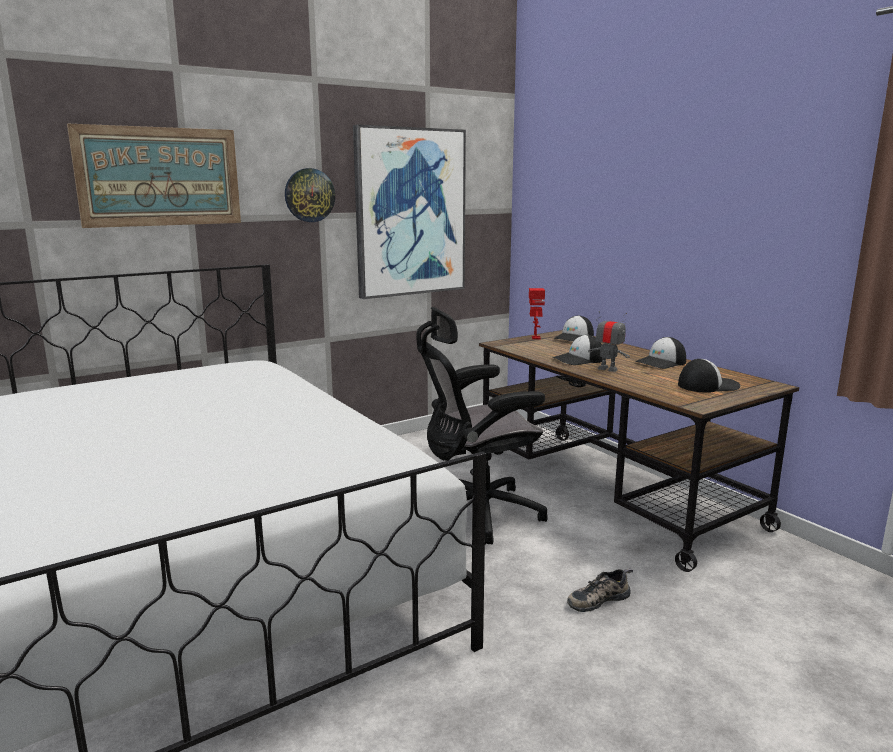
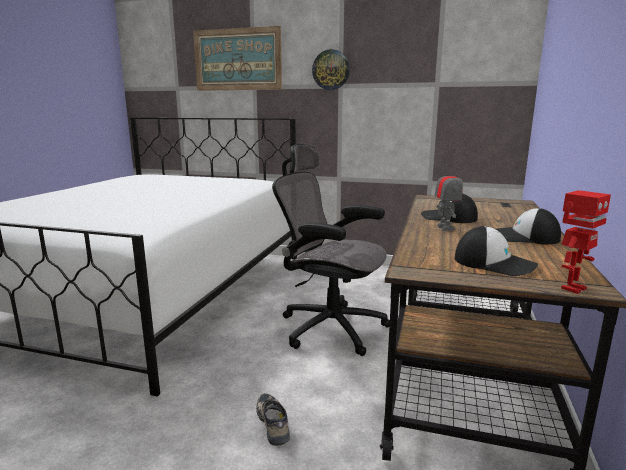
camera: 50 degrees right, 0 degrees up
(410, 212) = (417, 84): picture -> none
(535, 338) = (473, 200): toy robot -> toy robot (572, 288)
(574, 338) = (509, 206): cap -> none
(598, 598) = (274, 422): shoe -> shoe turned 45 degrees clockwise

